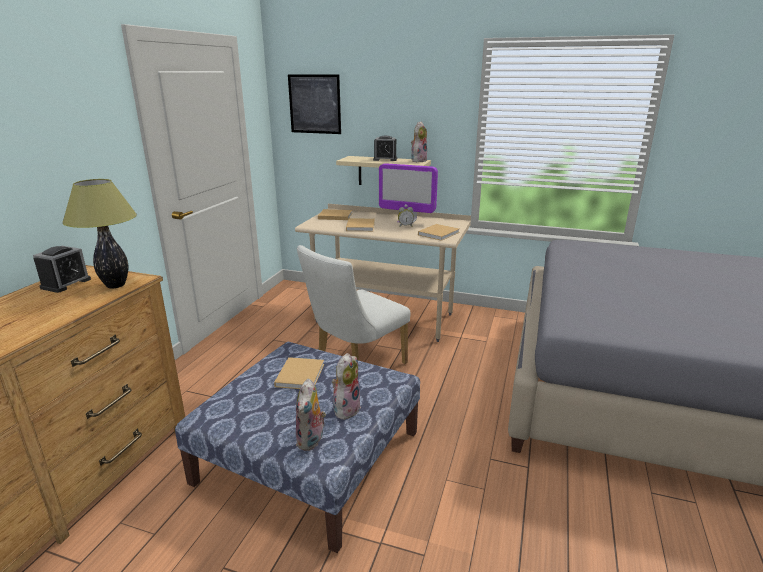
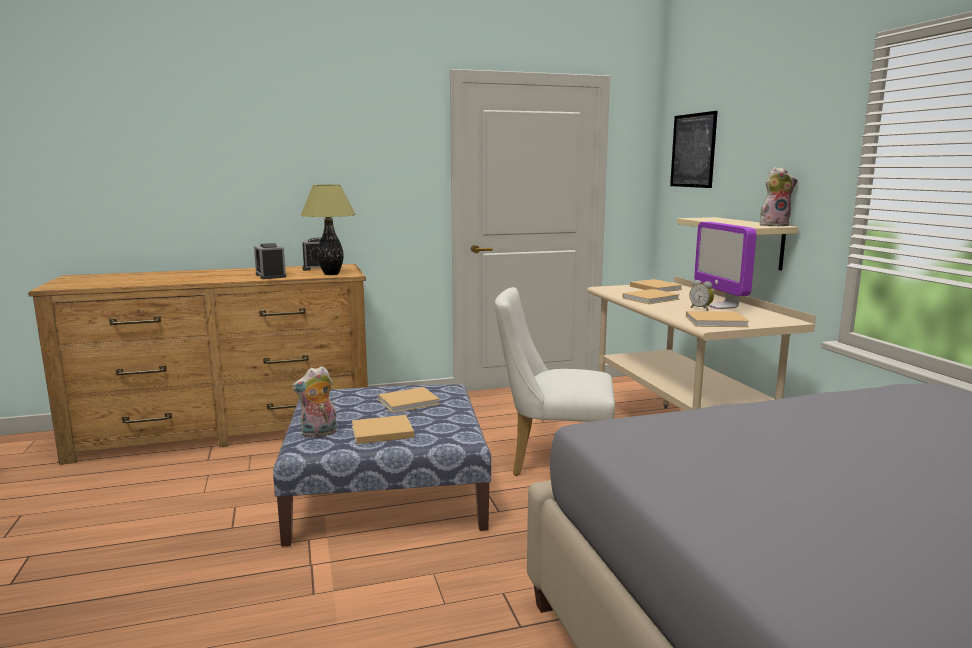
camera: 55 degrees right, 10 degrees down
(346, 408) = (380, 432): plush toy -> beige book
(385, 159) = (738, 221): alarm clock -> alarm clock (270, 276)

